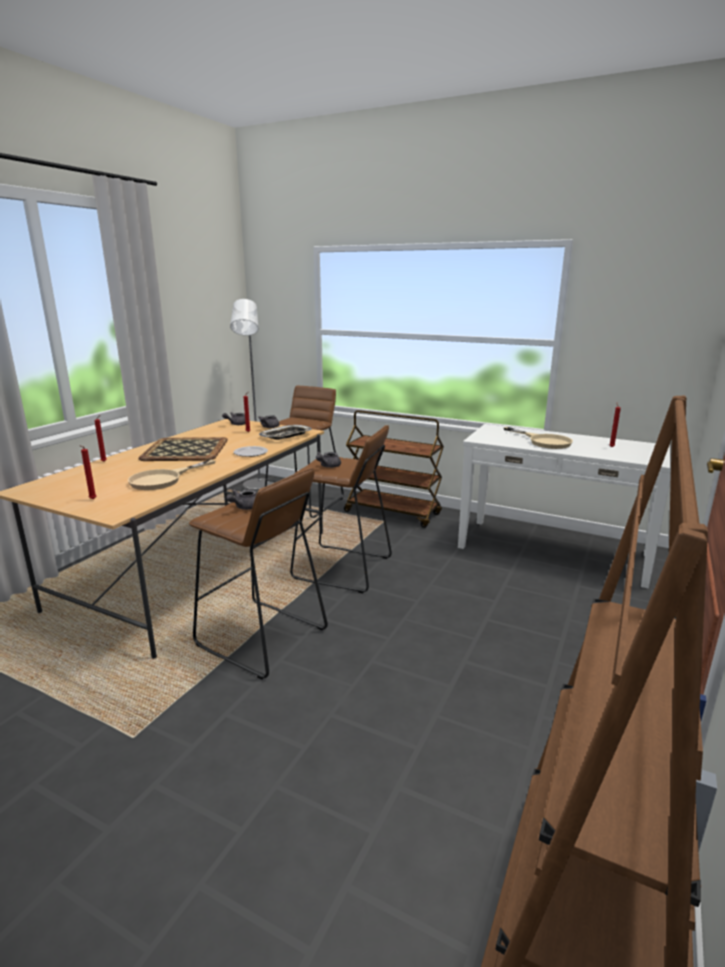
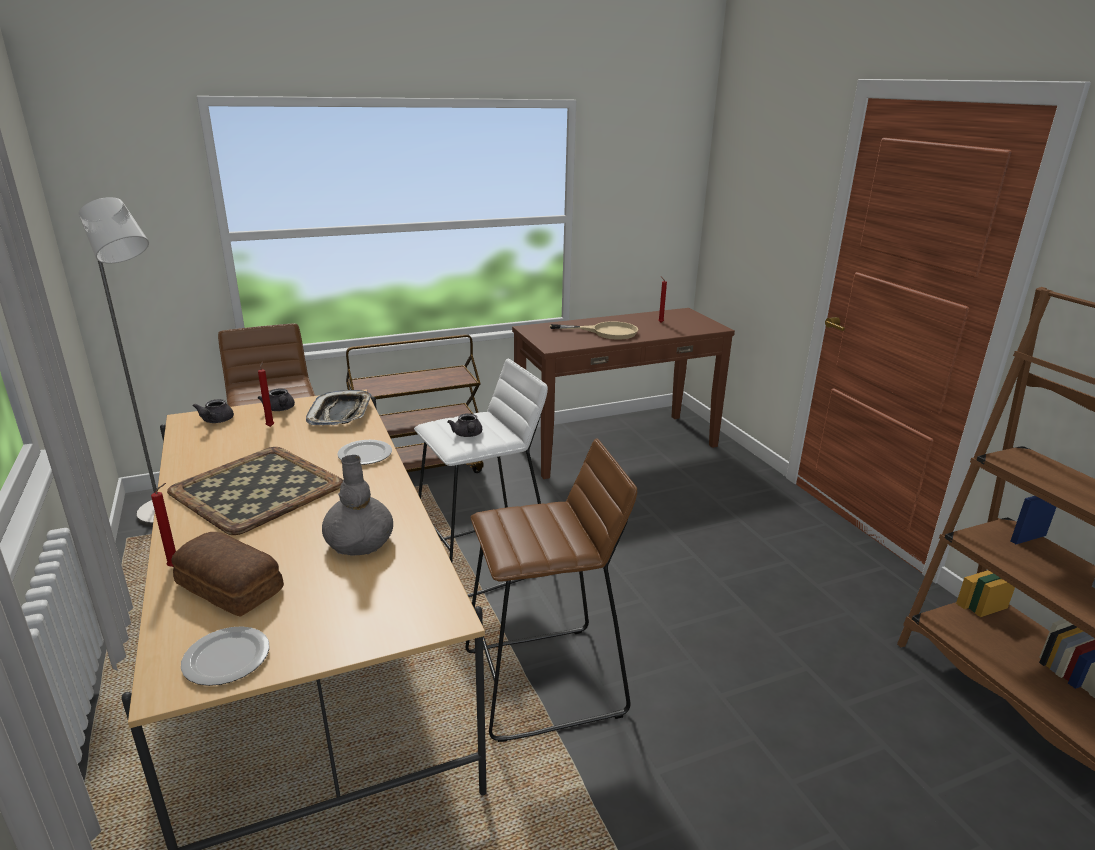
camera: 50 degrees left, 5 degrees up
(44, 491) = (225, 659): none -> plate
(92, 499) = (349, 622): red candle -> none
(97, 474) = (229, 588): none -> bread
(163, 479) = (360, 542): beige frying pan -> grey vase
(244, 507) = (519, 525): grey teapot -> none
(343, 568) = (483, 559): brown stool -> white stool
(553, 551) = (615, 444): white console table -> brown console table

